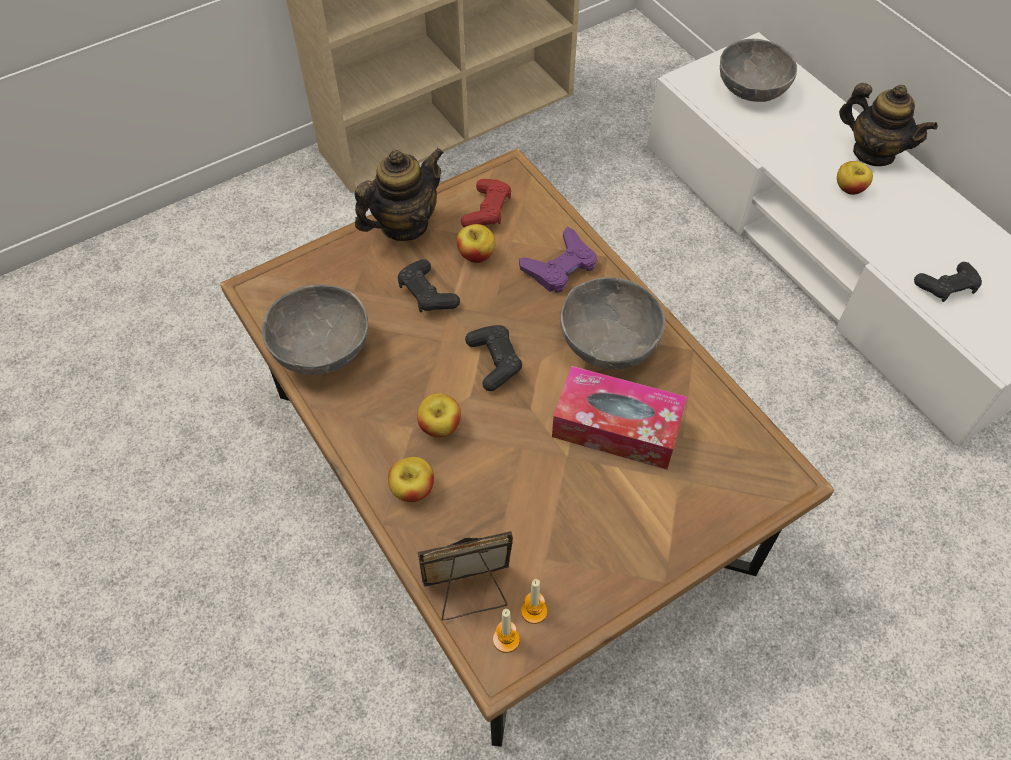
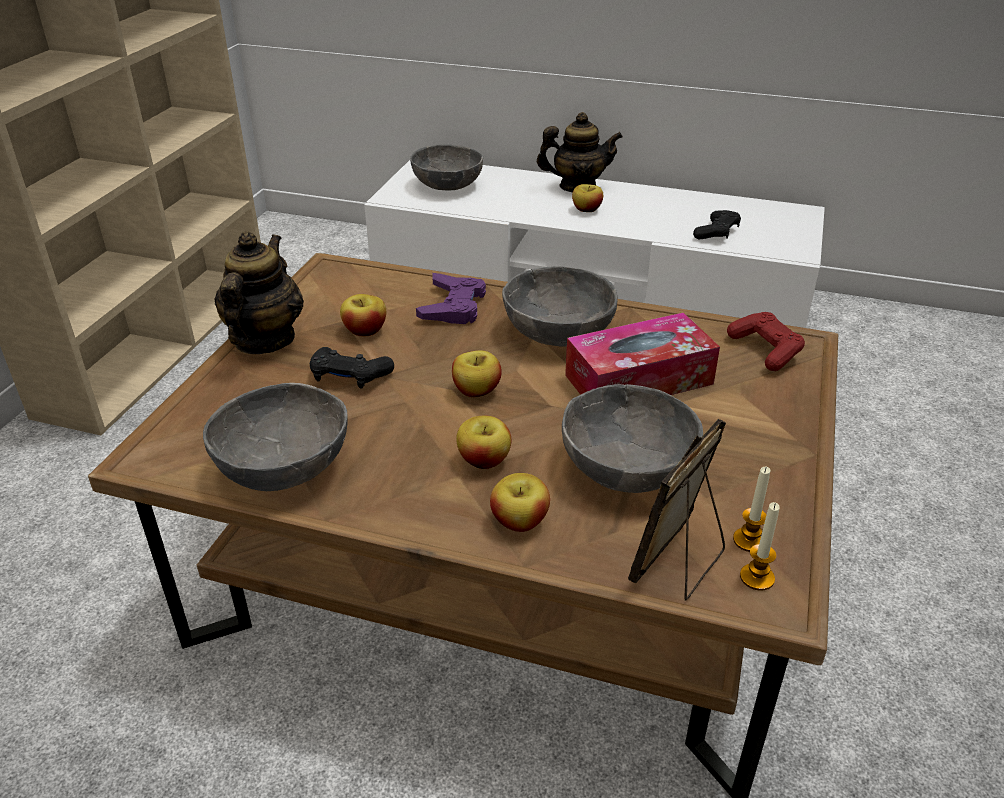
camera: 40 degrees left, 20 degrees down
(487, 211) = (338, 300): red game controller -> red game controller (765, 349)
(494, 361) = (476, 391): black game controller -> apple
(521, 497) = (626, 468): none -> grey bowl

